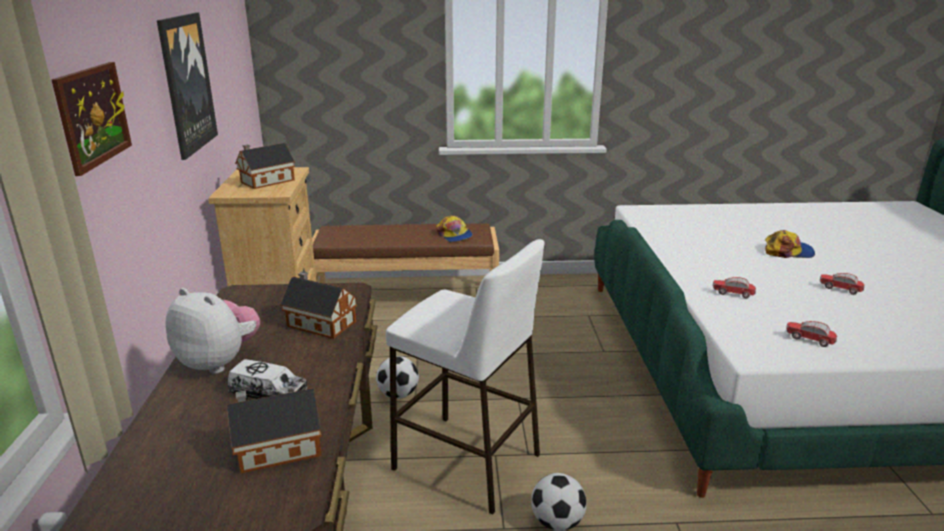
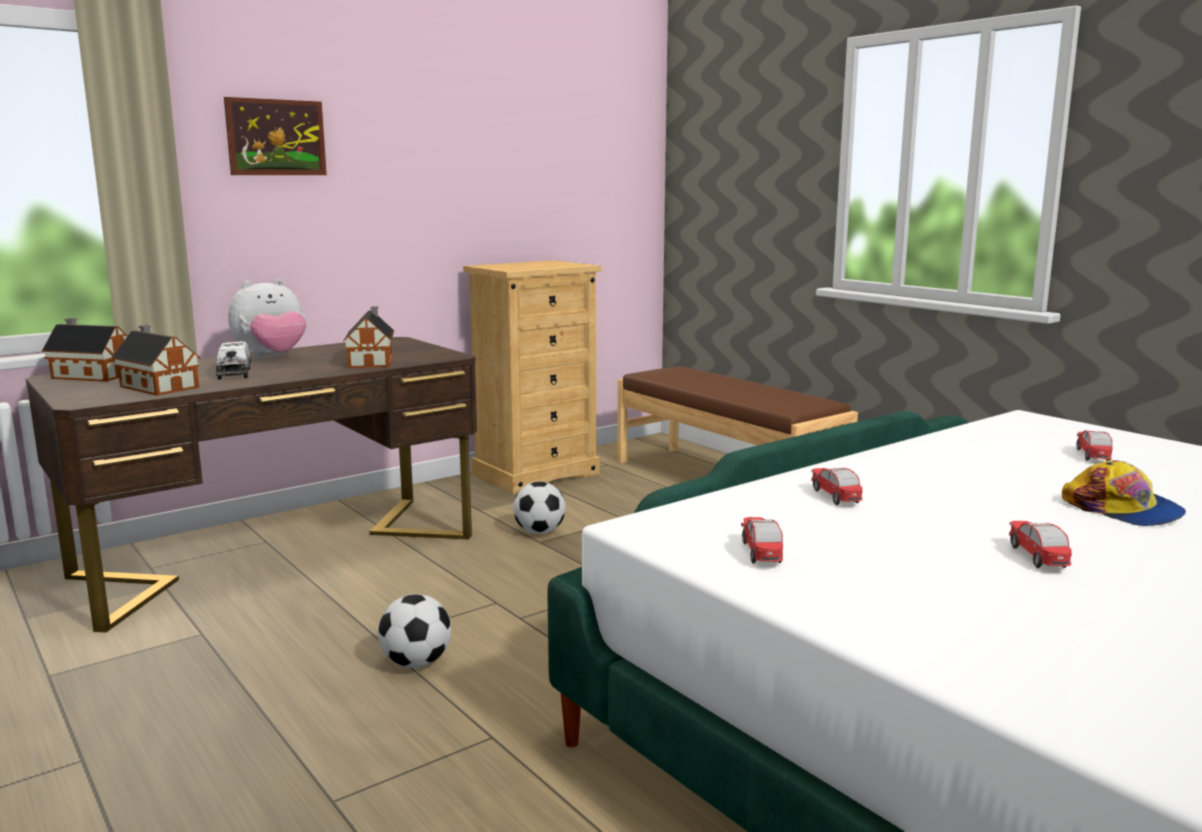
camera: 55 degrees right, 10 degrees down
(186, 83) = (468, 151): picture -> none
(219, 362) = (272, 357): plush toy -> plush toy turned 60 degrees clockwise
(265, 181) = (533, 265): toy house -> toy house (92, 375)
(454, 235) = (774, 400): cap -> none
(467, 462) = (467, 593): white stool -> none
(709, 225) = (1092, 456): none -> toy car

